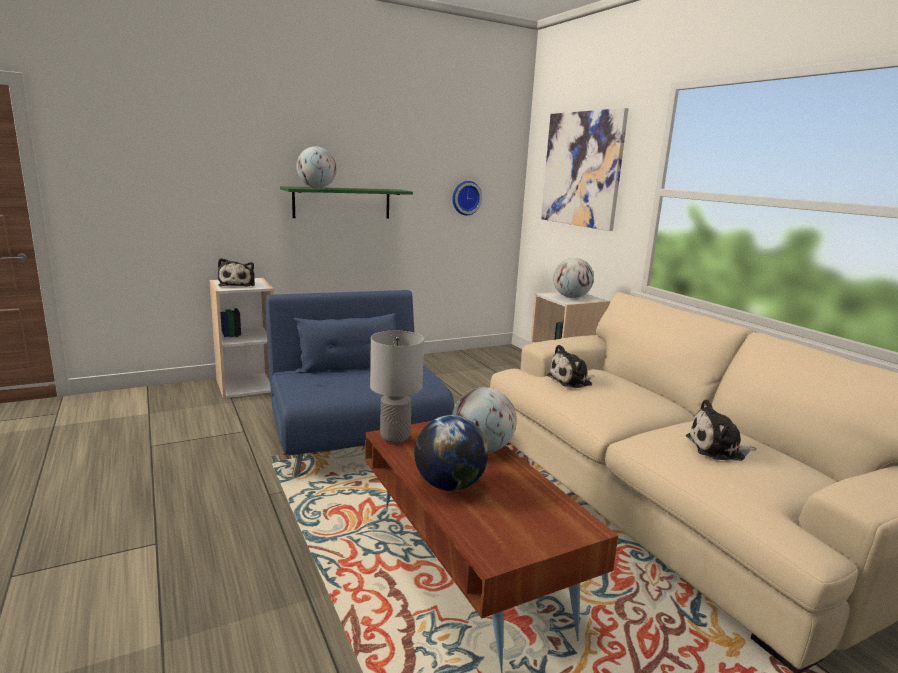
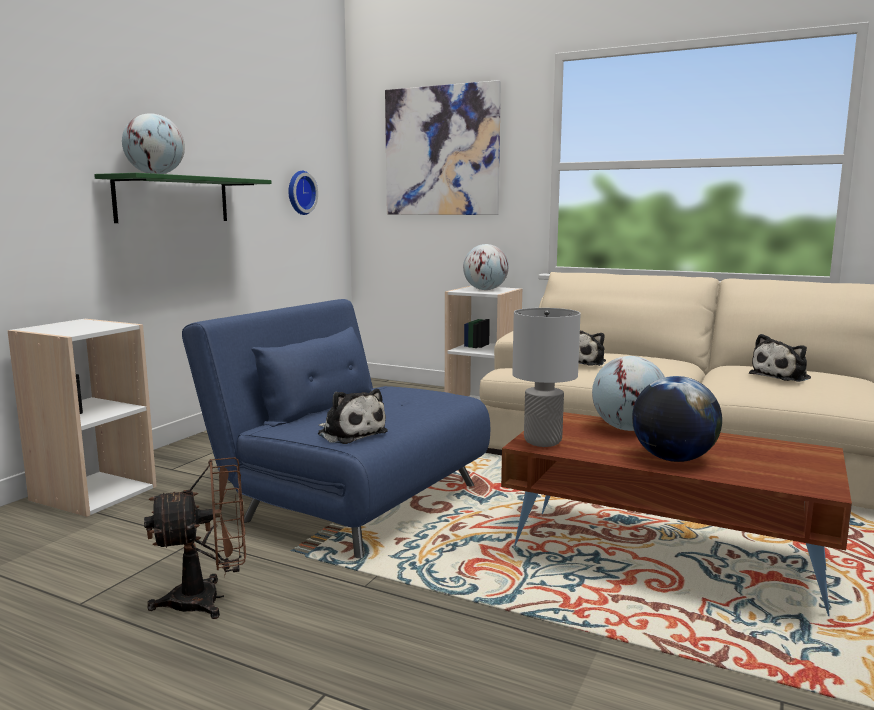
camera: 35 degrees left, 5 degrees down
(195, 468) = (209, 599): none -> brown fan
(238, 284) = (76, 328): plush toy -> plush toy (350, 433)

